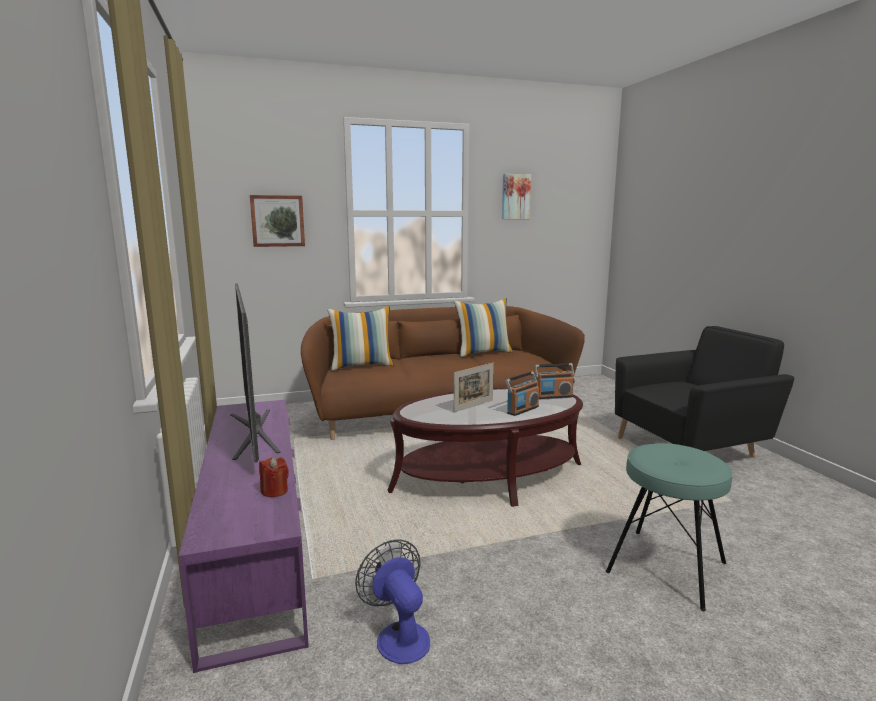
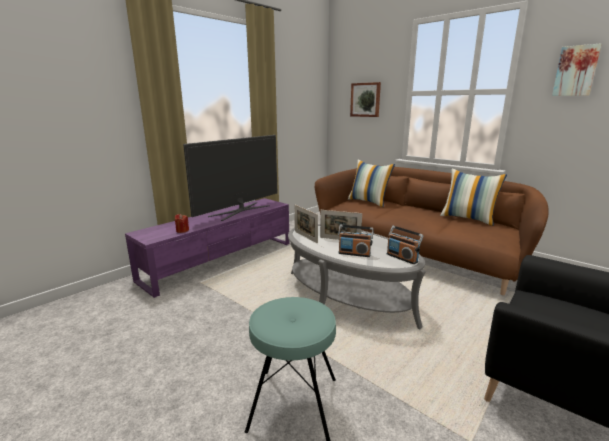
camera: 60 degrees right, 5 degrees up
(398, 635) = (169, 315): fan -> none
(442, 418) = (305, 237): none -> picture frame
(488, 477) = (347, 297): brown coffee table -> grey coffee table

